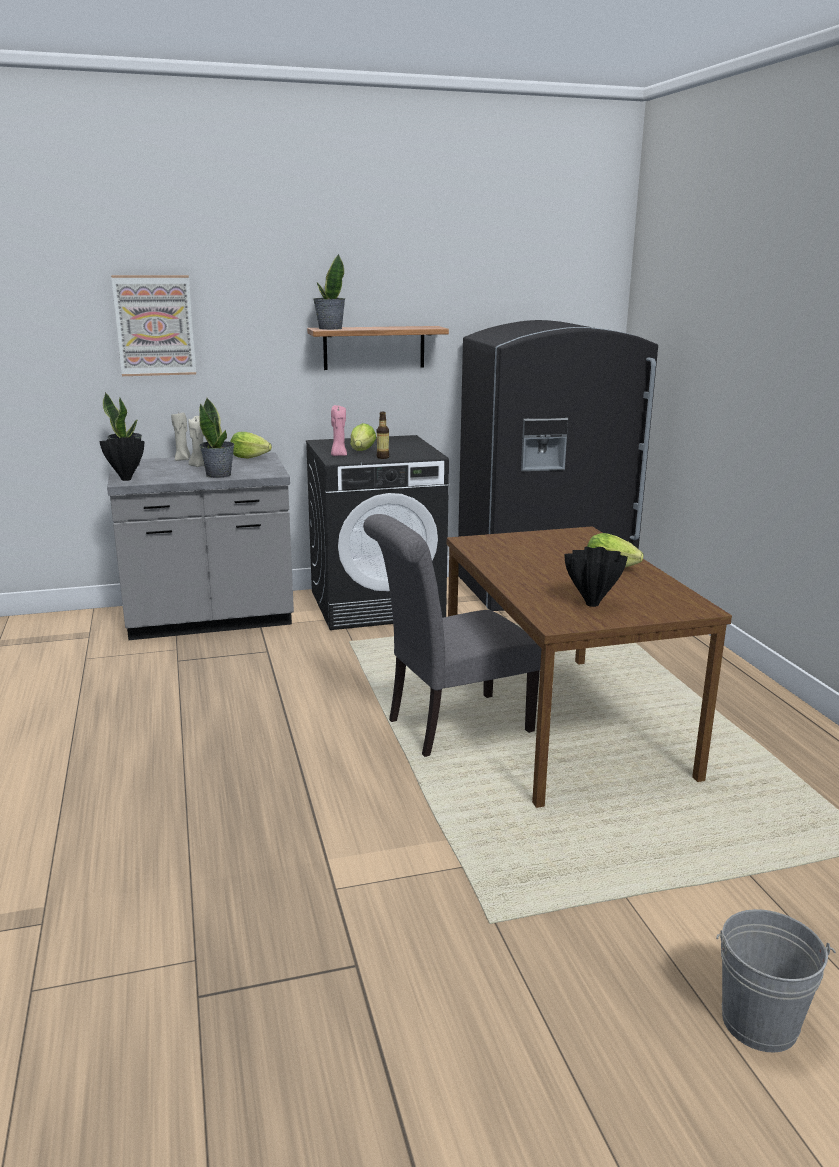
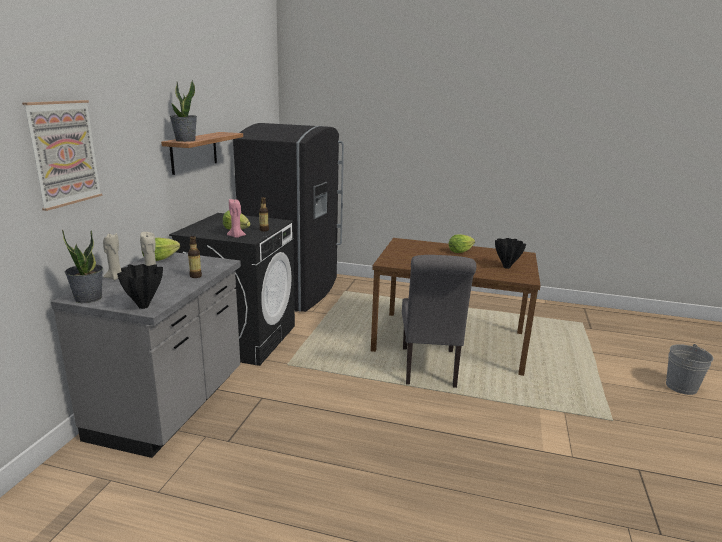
camera: 60 degrees left, 0 degrees up
(219, 475) = (195, 276): potted plant -> bottle

